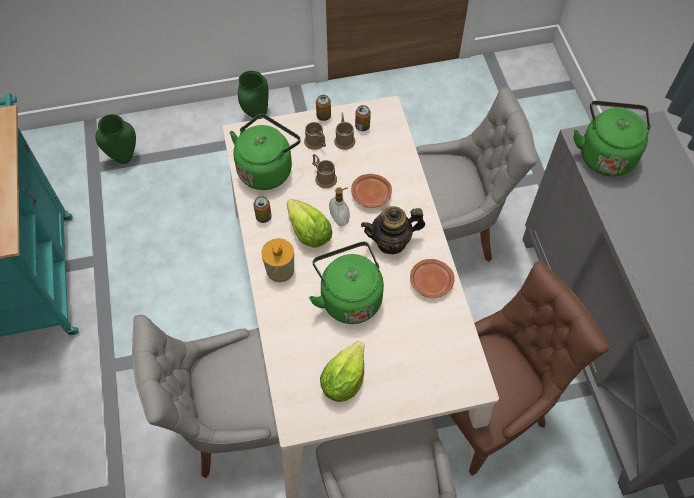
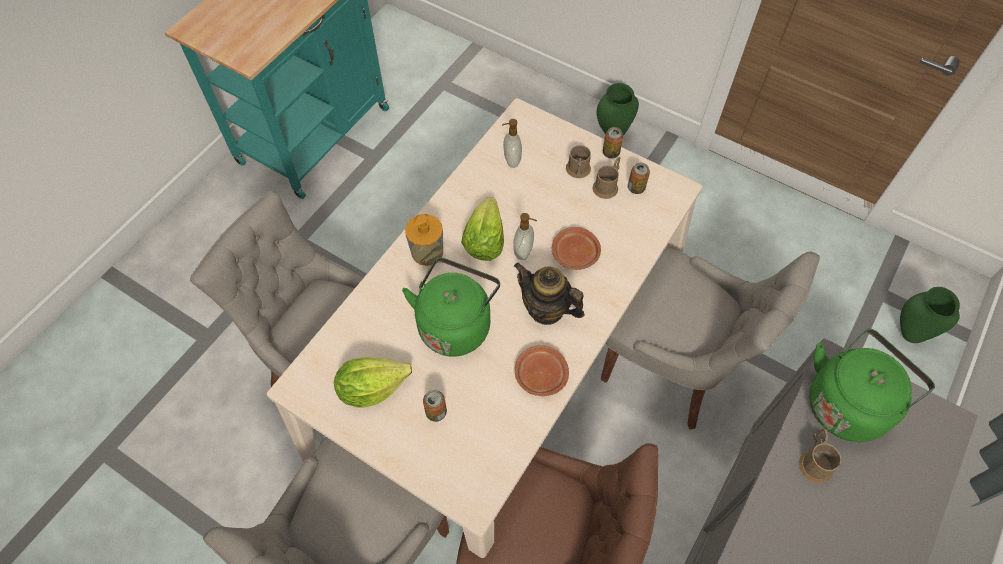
camera: 45 degrees right, 0 degrees up
(124, 157) = (472, 92): green vase -> green vase (910, 332)
(263, 217) = (463, 198): can -> can (436, 412)
(267, 168) = (511, 160): green kettle -> soap dispenser
(323, 177) = (551, 204): brown mug -> brown mug (814, 461)

